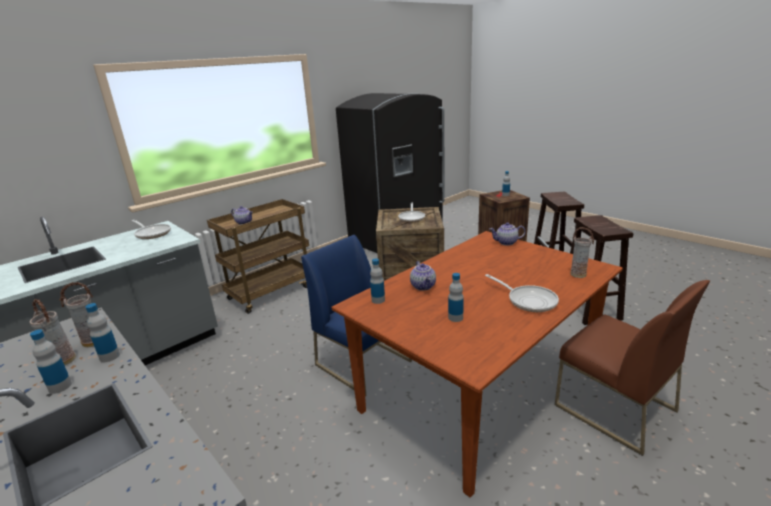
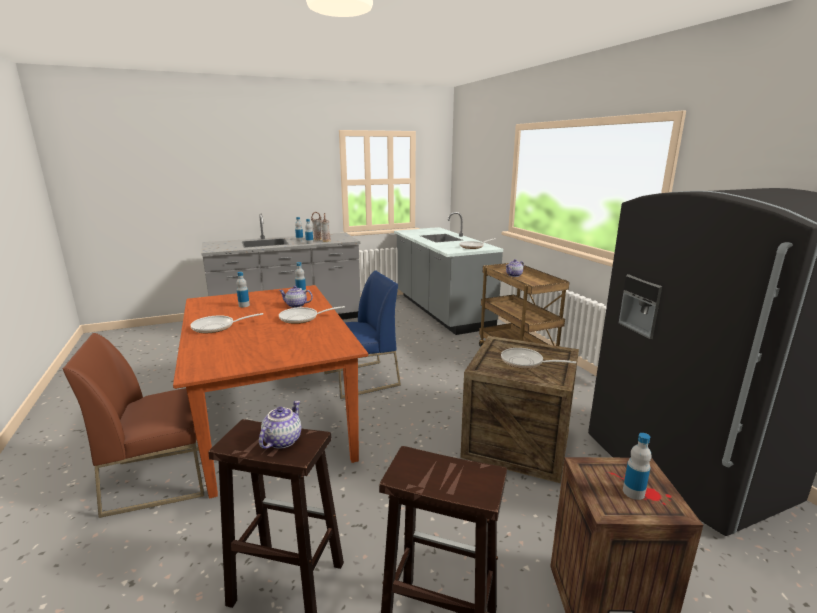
camera: 110 degrees right, 5 degrees down
(455, 270) = (302, 318): none -> frying pan
(506, 242) = (319, 351): teapot -> teapot (282, 440)
(578, 274) = (206, 357): vase -> none

